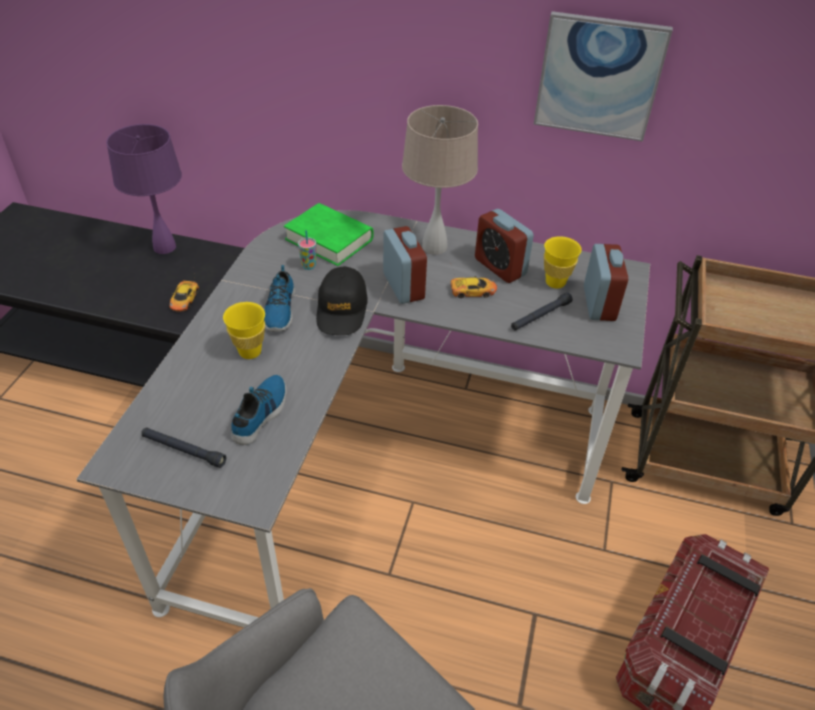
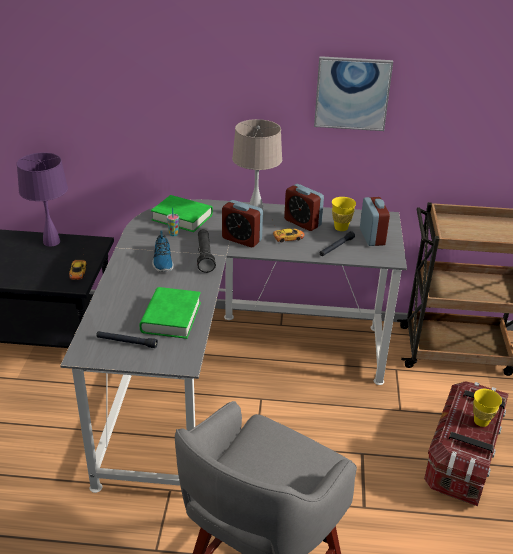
camera: 10 degrees left, 10 degrees down
(250, 352) = (151, 285): yellow cup -> yellow cup (481, 421)
(261, 413) = (171, 317): shoe -> green book
(342, 309) = (205, 256): black cap -> black flashlight
(403, 286) = (242, 239): alarm clock -> alarm clock turned 150 degrees clockwise

